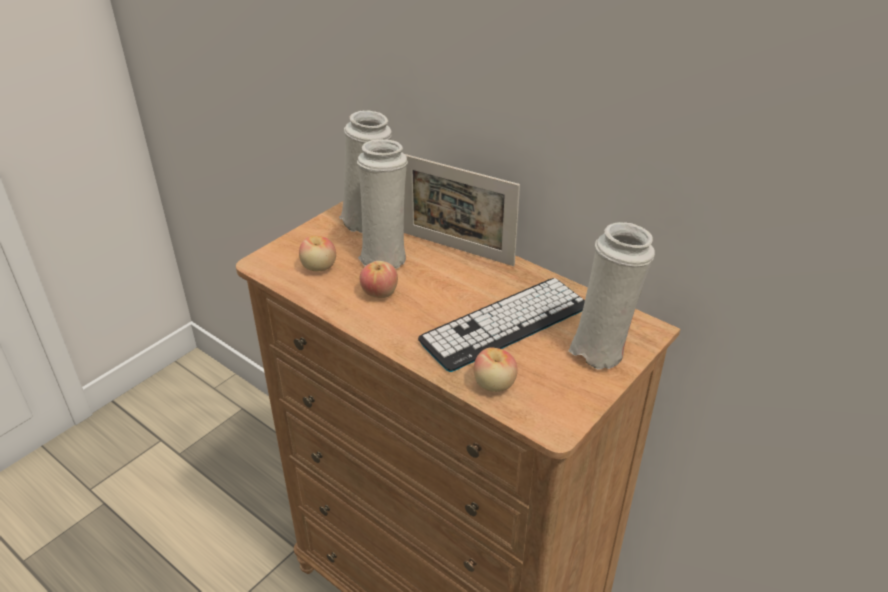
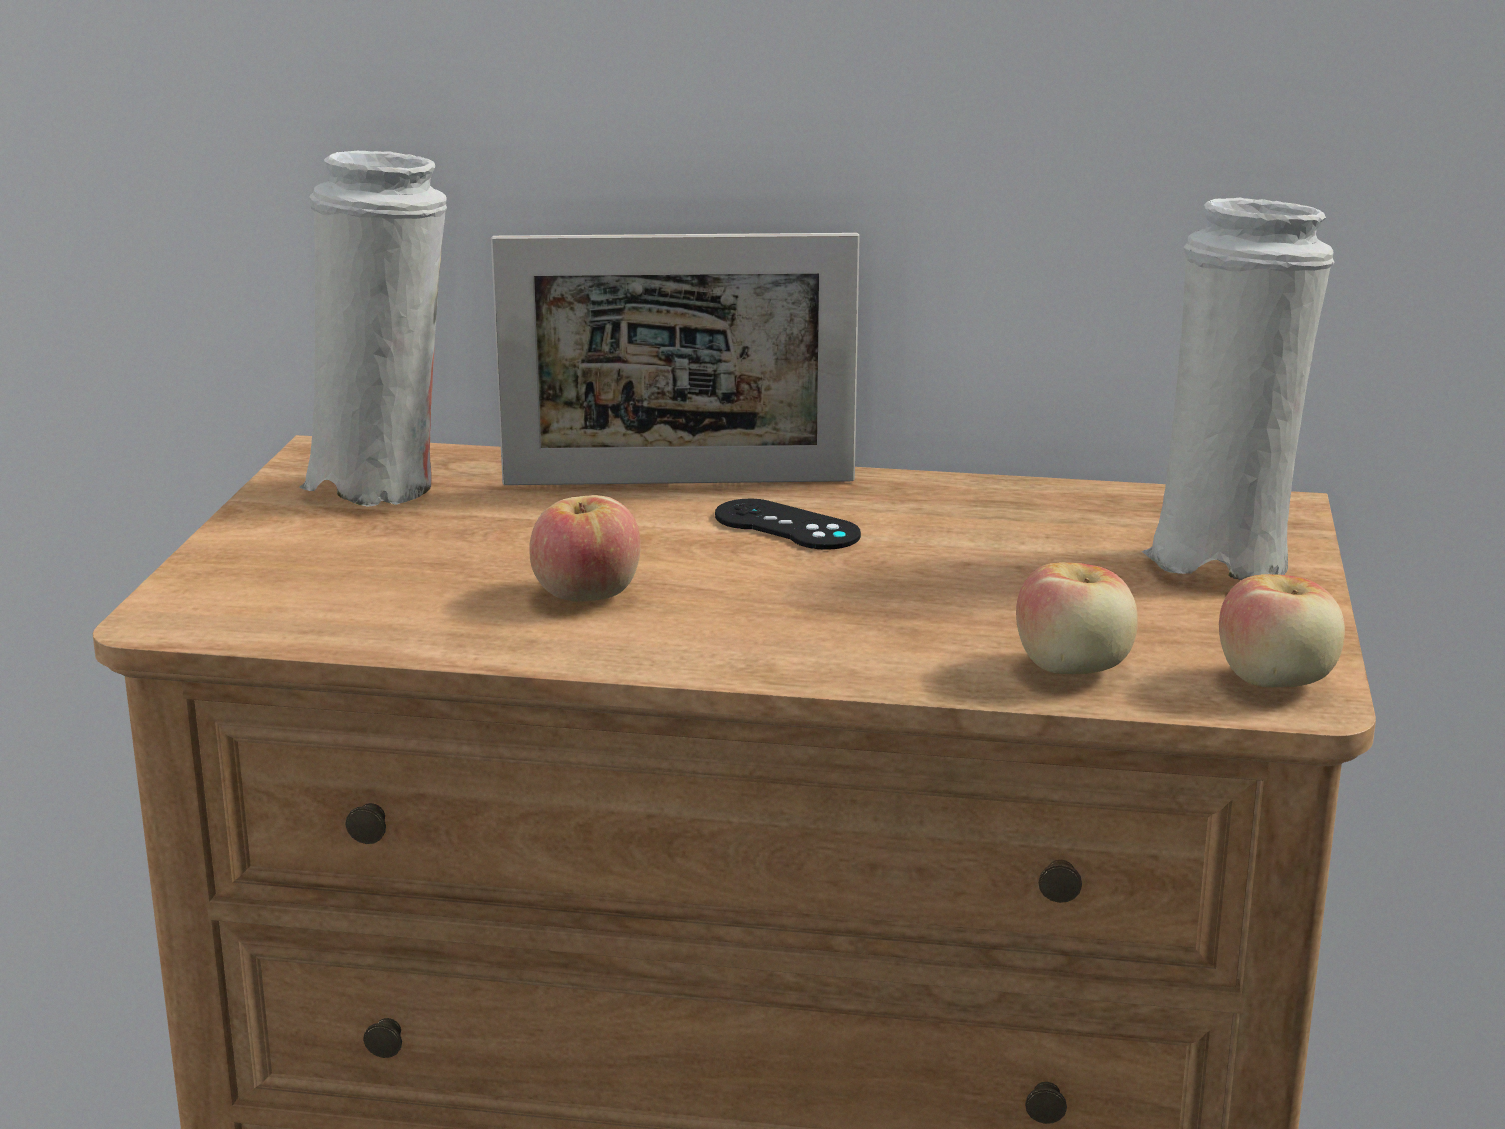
camera: 30 degrees left, 15 degrees down
(319, 267) = (357, 589): apple -> apple (1277, 681)
(384, 256) = (511, 531): white vase -> none
(470, 281) = (786, 526): none -> black game controller
(505, 324) = (963, 571): keyboard -> none

